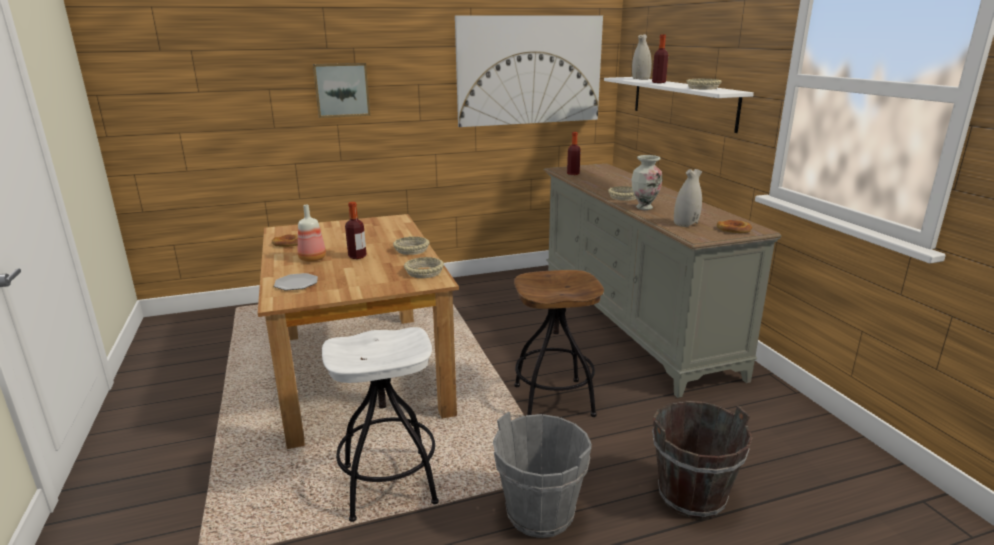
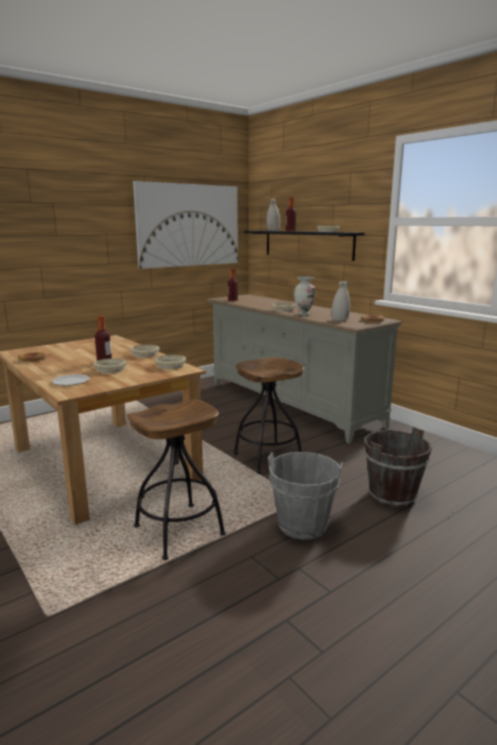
camera: 20 degrees left, 5 degrees down
(312, 258) = (66, 366): bottle -> none
(341, 90) = (44, 237): picture -> none
(353, 269) = (110, 369): none -> beige bowl
(388, 484) = (178, 531): white stool -> brown stool
(682, 102) = (307, 244): white shelf -> black shelf

